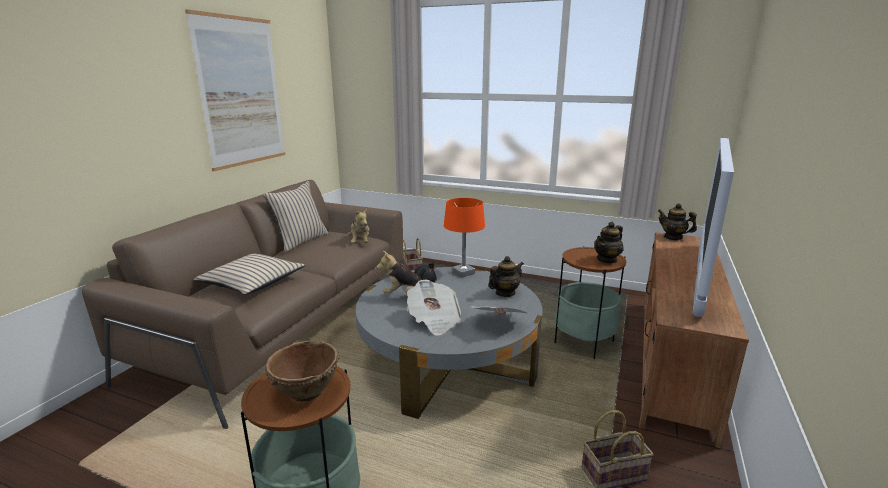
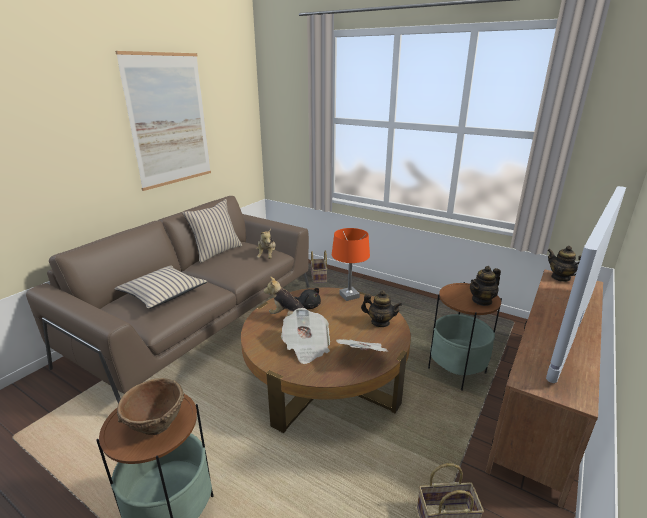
camera: 10 degrees right, 5 degrees up
(448, 362) = (325, 377): grey coffee table -> brown coffee table
(505, 293) = (380, 322): teapot -> teapot turned 45 degrees clockwise

